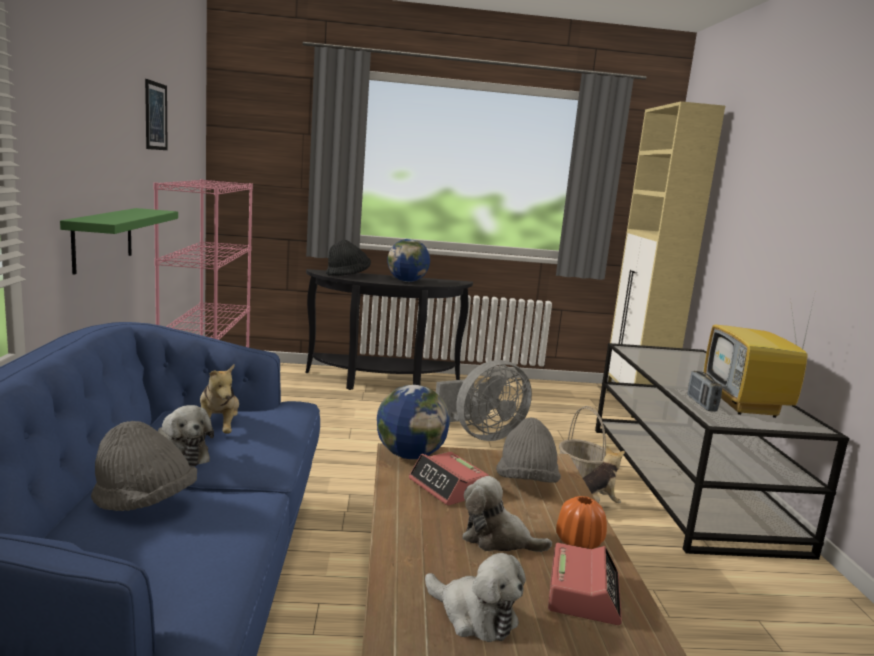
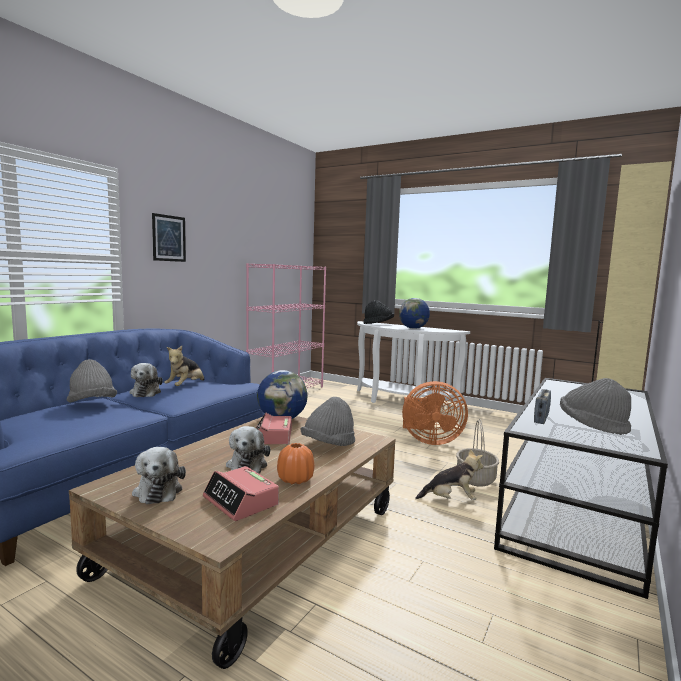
camera: 35 degrees right, 5 degrees down
(103, 238) = (198, 290): green shelf -> none
(156, 116) = (255, 227): picture -> picture (169, 238)
(382, 383) = (400, 402): black console table -> white console table
(481, 435) = (429, 440): grey fan -> orange fan
(498, 539) = (247, 464): plush toy -> plush toy turned 150 degrees counterclockwise
(583, 593) = (241, 501): alarm clock -> alarm clock turned 90 degrees clockwise
(746, 405) = (592, 426): television -> grey hat

